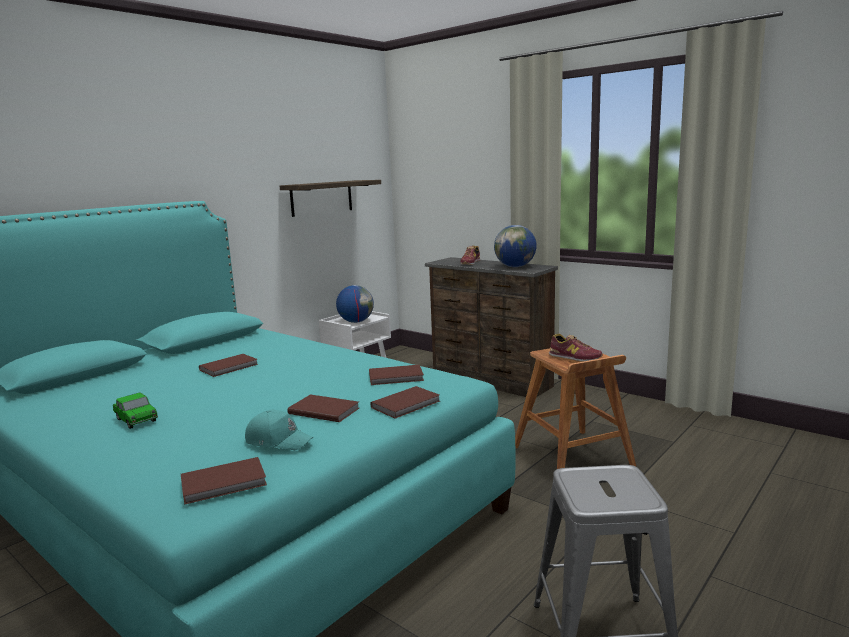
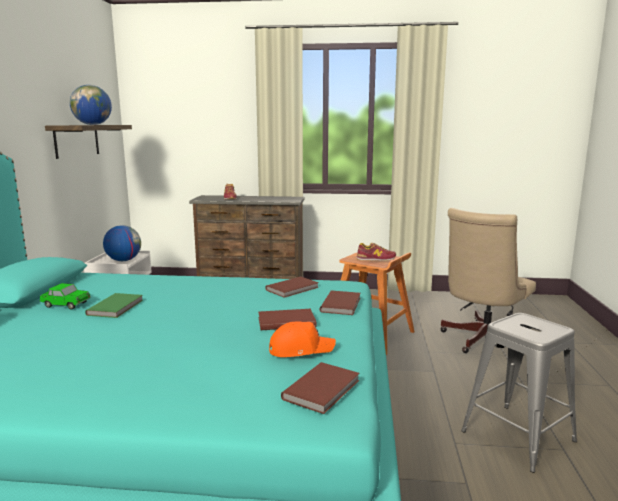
camera: 35 degrees left, 0 degrees up
(136, 420) = (113, 369): toy car -> toy car (66, 305)
(230, 367) = (117, 307): brown book -> green book
(278, 440) = (300, 349): turquoise cap -> orange cap
(515, 267) = (274, 199): globe -> globe (93, 125)
(722, 504) = (481, 341): none -> beige office chair

